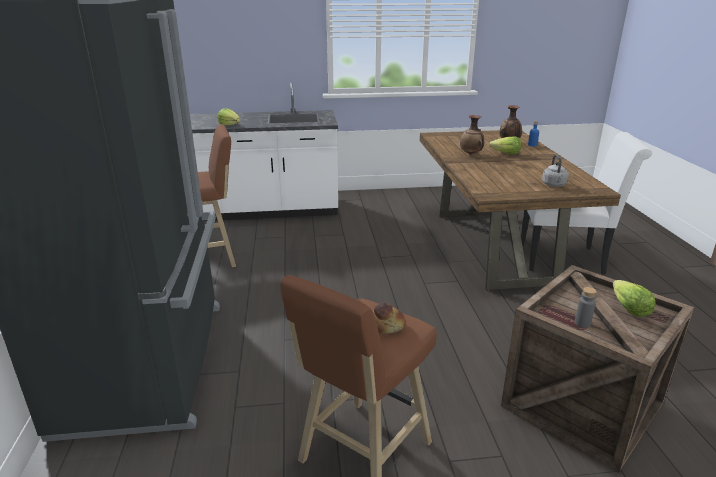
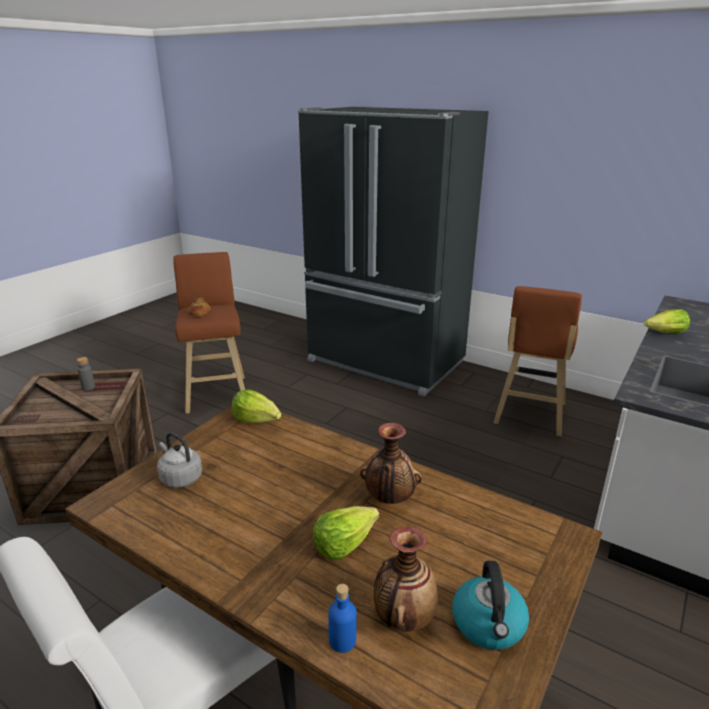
camera: 130 degrees right, 0 degrees up
(488, 136) = (489, 625): none -> kettle
(628, 308) = (51, 414): lettuce -> lettuce (256, 420)

